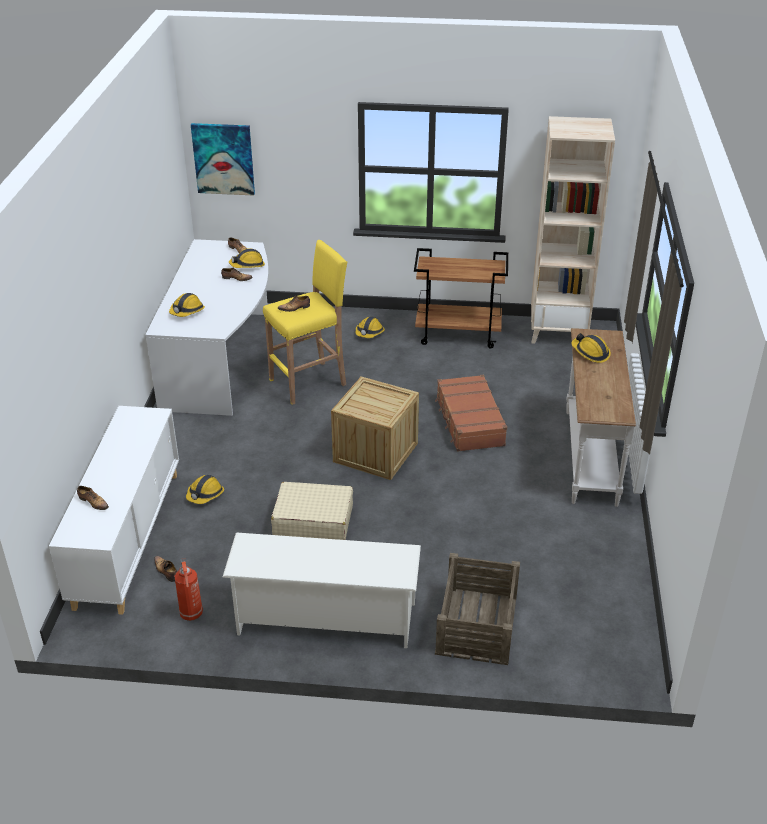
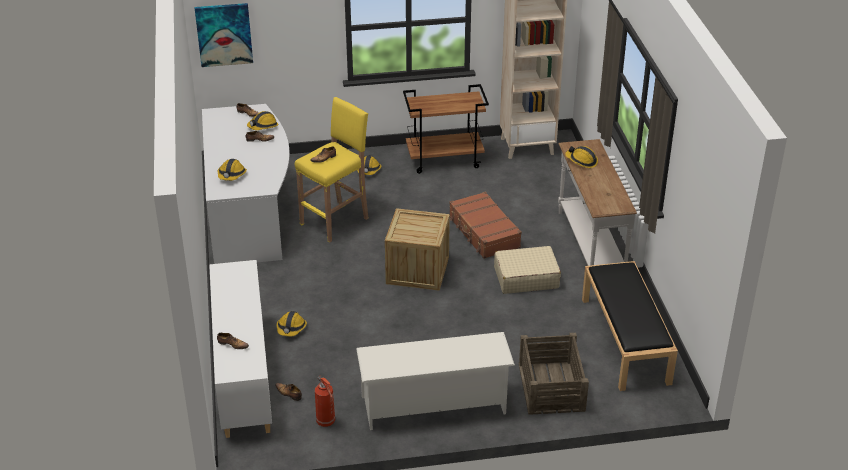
camera: 15 degrees left, 0 degrees up
(313, 521) = (390, 333): beige suitcase -> beige suitcase (526, 277)
(592, 582) = (626, 341): none -> black bench

